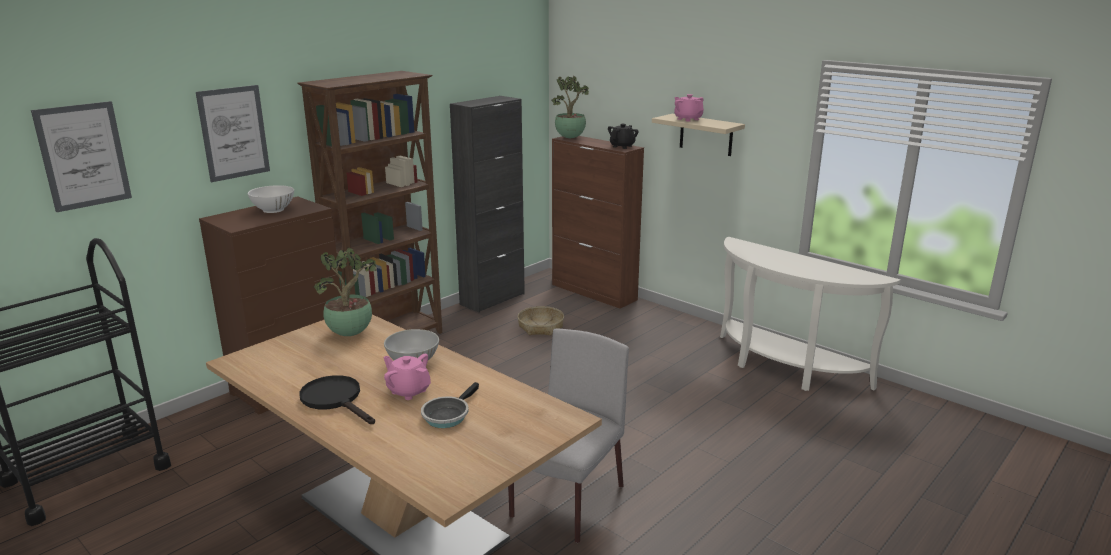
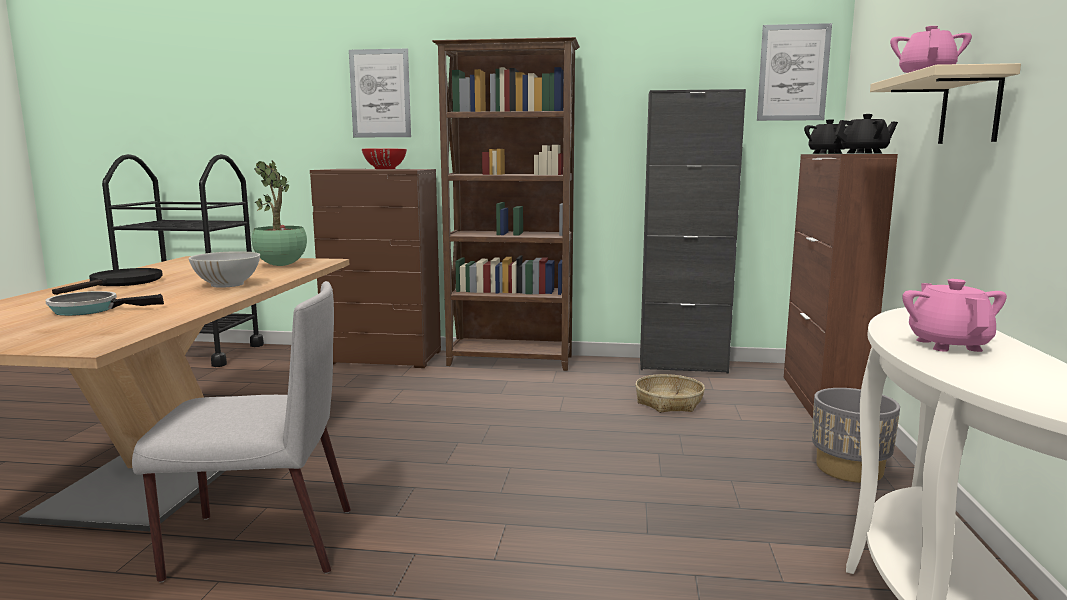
camera: 55 degrees right, 10 degrees down
(83, 156) = (256, 95): picture -> picture (793, 73)
(273, 210) = (385, 169): white bowl -> red bowl
(408, 391) = (151, 293): pink teapot -> pink teapot (948, 345)
(571, 138) = (827, 153): potted plant -> black teapot
(669, 325) = (849, 469): none -> grey planter

